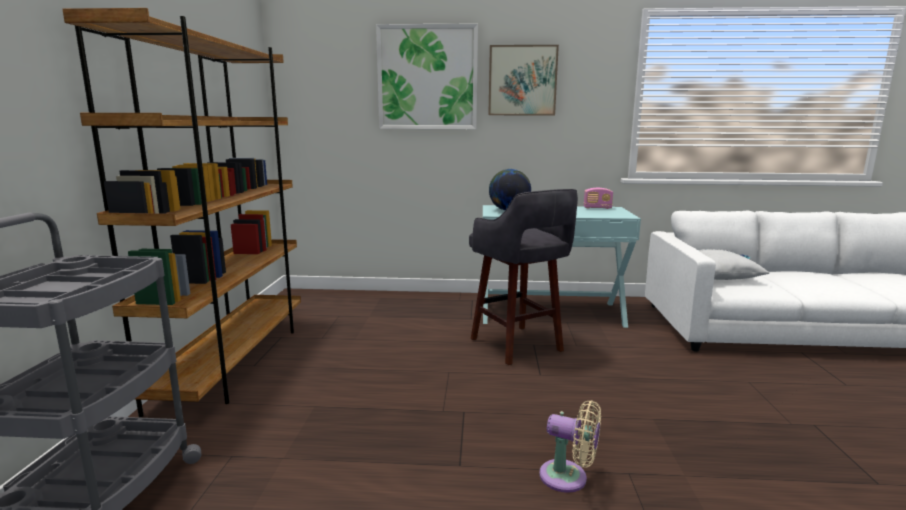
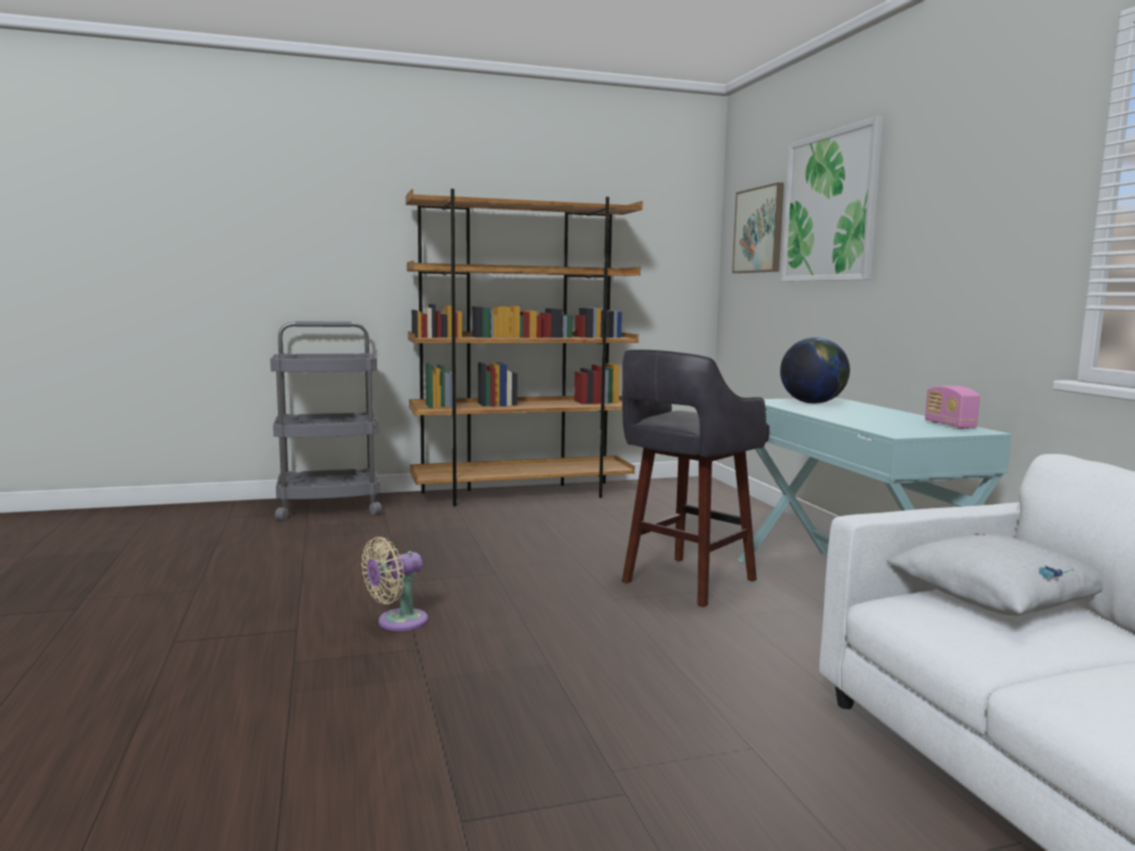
camera: 70 degrees right, 5 degrees down
(522, 81) = (927, 196): picture -> picture (759, 230)
(568, 478) = (397, 622): beige fan -> beige fan turned 45 degrees clockwise

